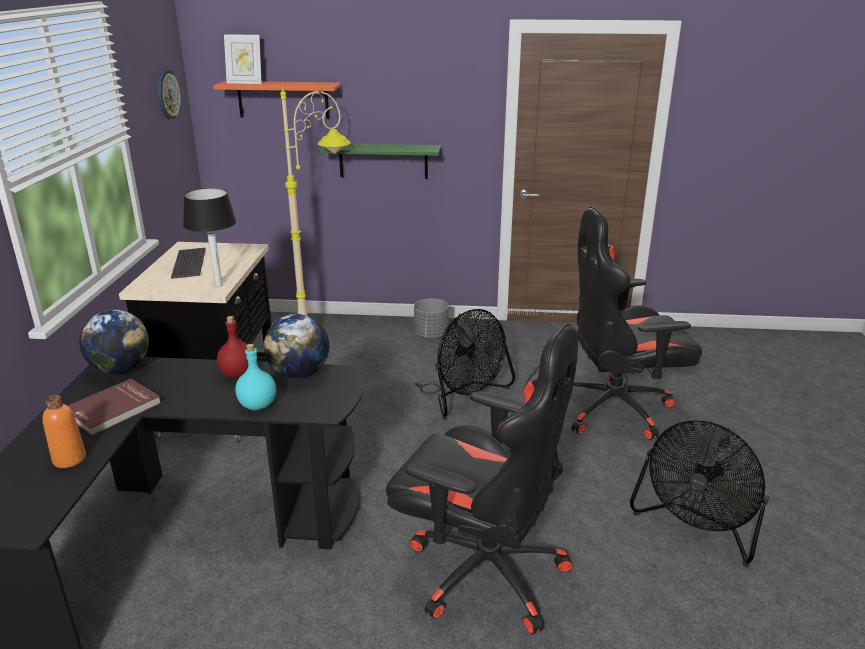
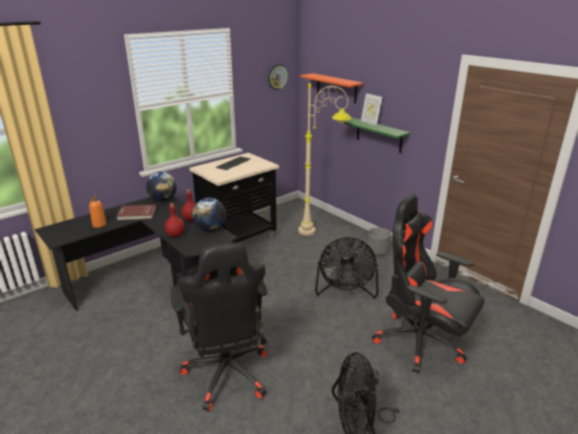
camera: 45 degrees right, 0 degrees up
(218, 285) = (224, 177): table lamp -> none
(245, 83) = (317, 76): picture frame -> picture frame (370, 123)
(257, 405) = (175, 234): turquoise bottle -> red bottle

